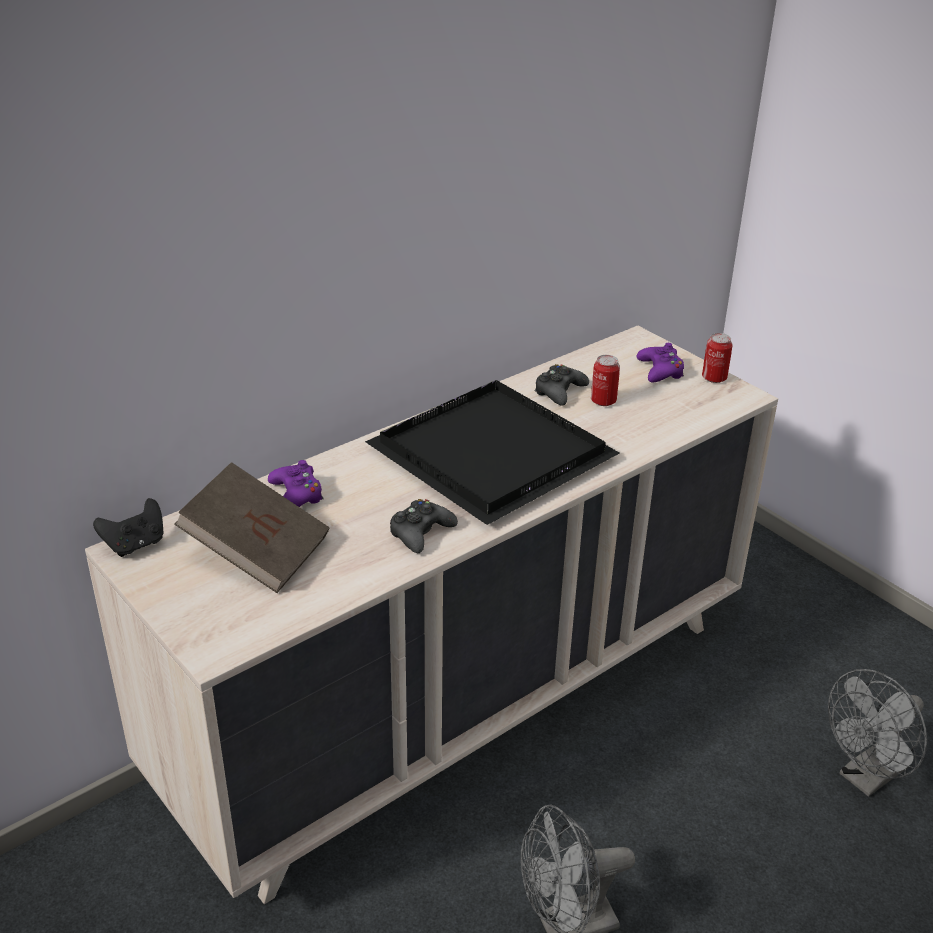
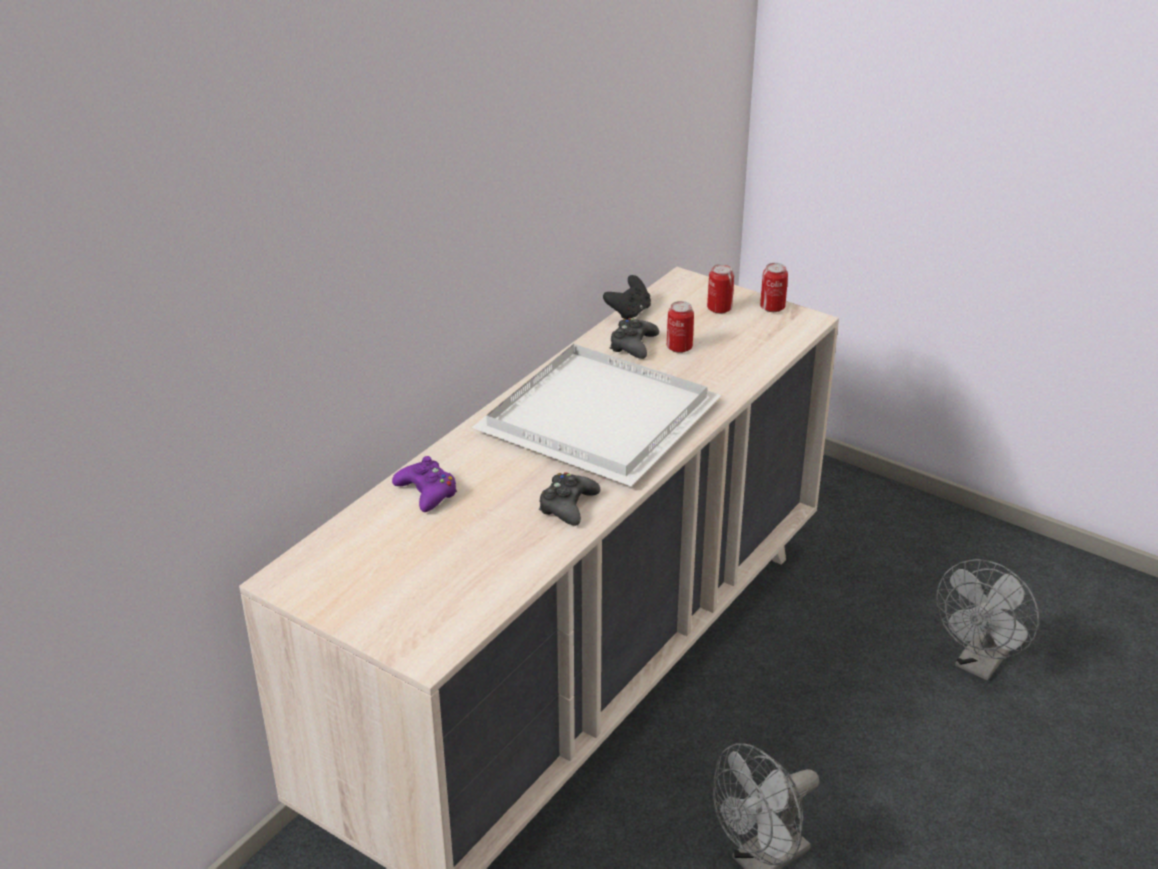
camera: 15 degrees left, 0 degrees up
(135, 545) = (290, 572): black game controller -> black game controller (629, 313)
(257, 551) = (417, 554): brown book -> none
(491, 457) = (599, 421): black tray -> white tray
(660, 371) = (719, 309): purple game controller -> can

